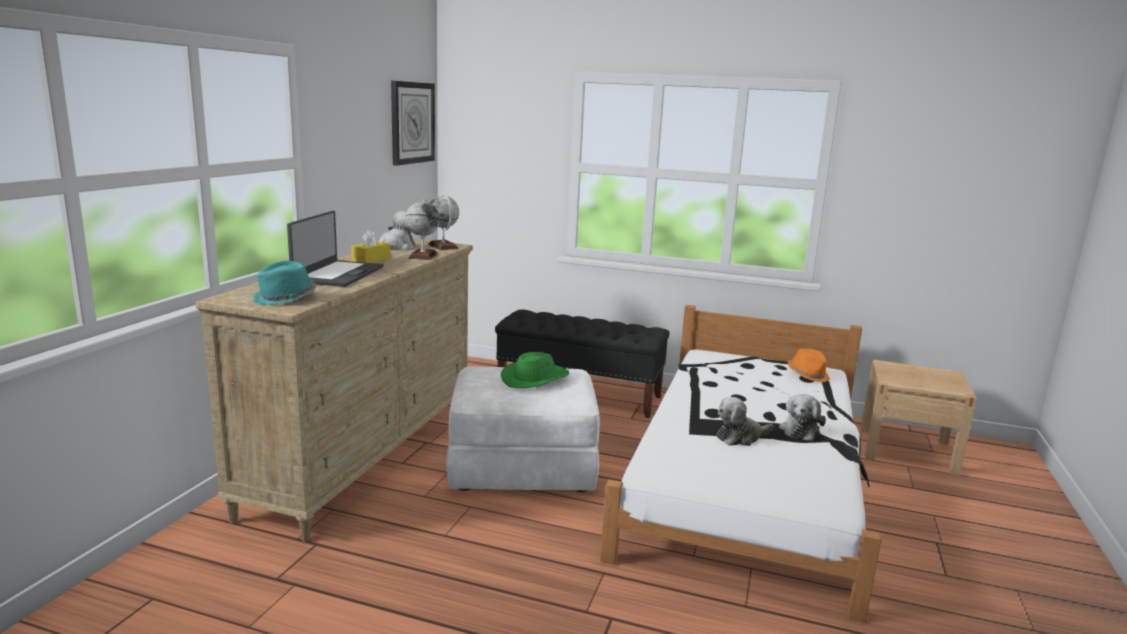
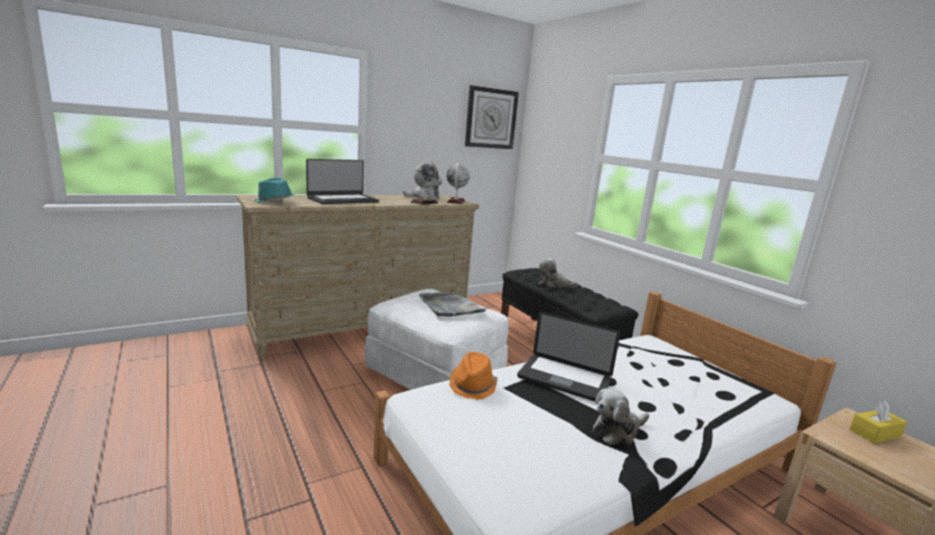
camera: 40 degrees right, 0 degrees up
(371, 260) = (387, 198): yellow tissue box -> yellow tissue box (875, 433)
(535, 378) = (450, 307): green hat -> grey tray
(713, 408) = (564, 379): none -> laptop
(740, 437) = (543, 409): plush toy -> plush toy (554, 284)
(808, 375) = (732, 393): orange hat -> orange hat (473, 385)

